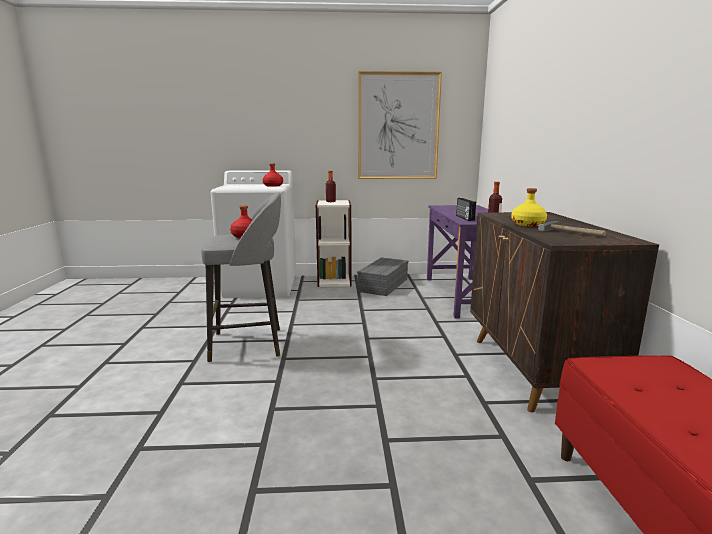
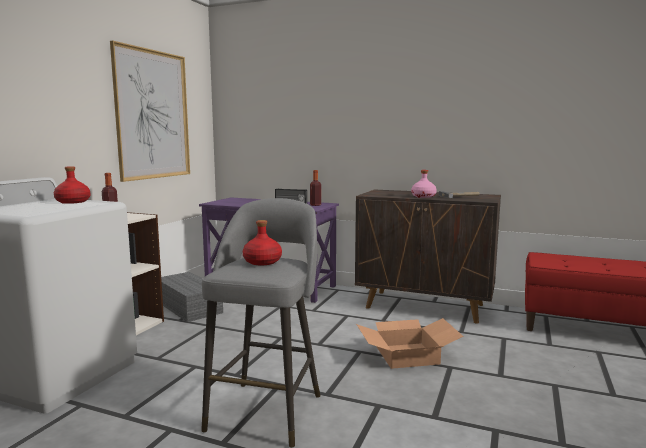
camera: 65 degrees left, 5 degrees down
(385, 379) = (407, 355): none -> cardboard box
(527, 224) = (423, 196): yellow bottle -> pink bottle

